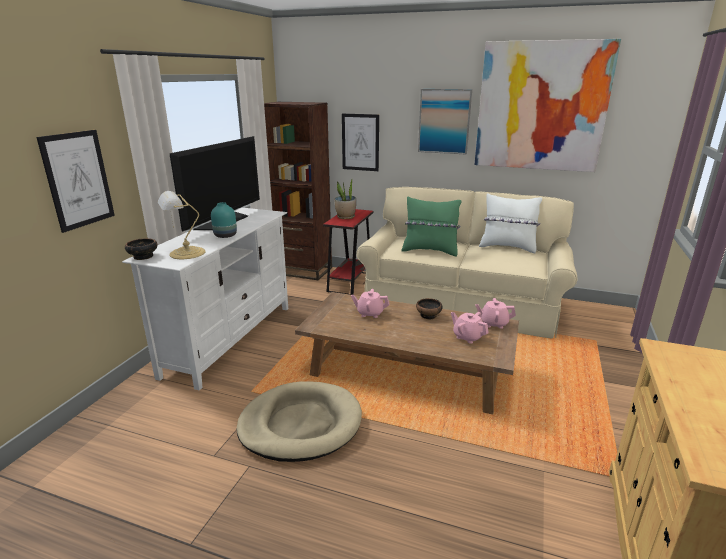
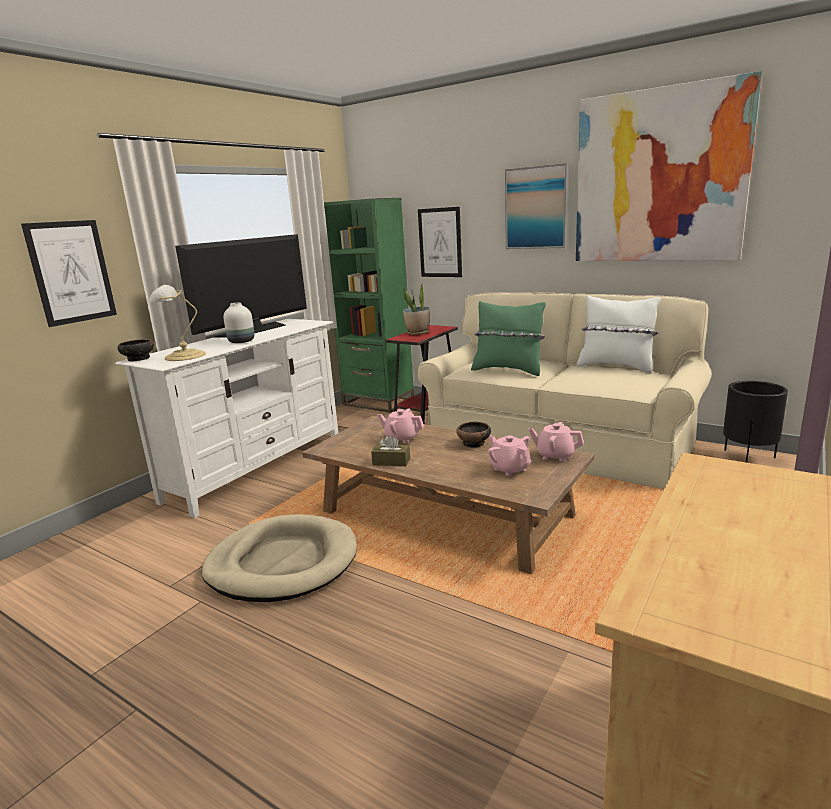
camera: 15 degrees right, 5 degrees down
(226, 235) = (242, 341): turquoise vase -> white vase
(302, 271) = (378, 402): brown bookcase -> green bookcase
(375, 335) = (391, 462): none -> brown tissue box
(593, 310) = (748, 458): none -> black planter

